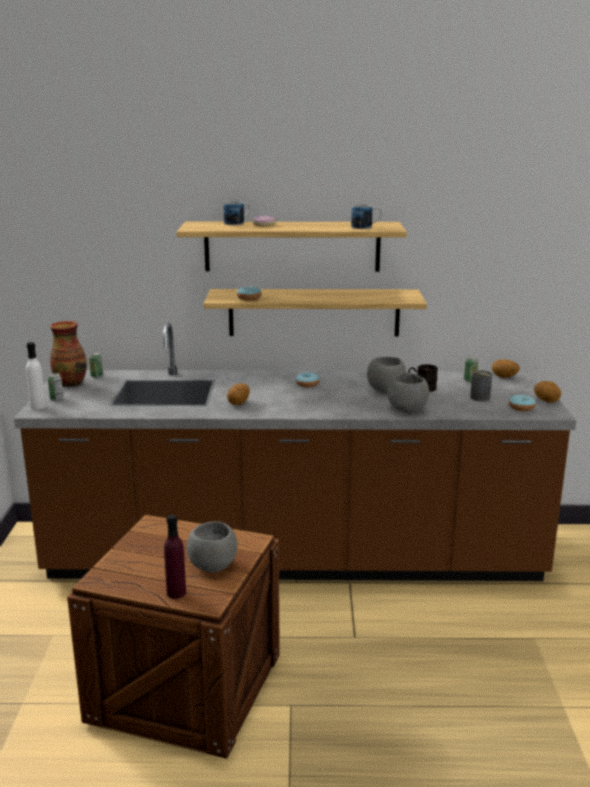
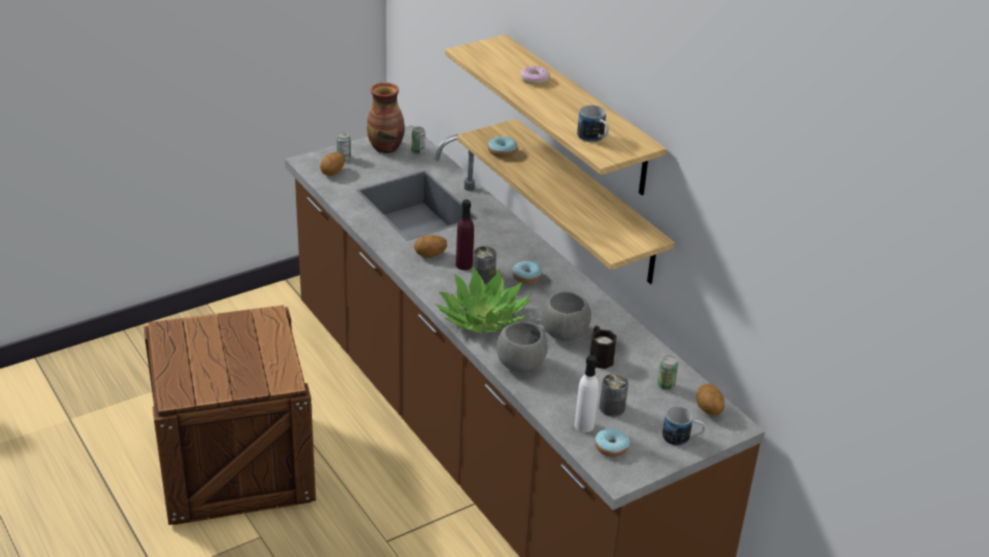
camera: 55 degrees right, 15 degrees up
(38, 406) = (318, 157): white bottle -> white bottle (584, 425)
(176, 593) = (175, 375): purple bottle -> purple bottle (464, 265)
(212, 566) = (228, 376): grey bowl -> none
(238, 223) = (527, 63): mug -> mug (682, 438)
(290, 395) = (483, 277): none -> can
(339, 407) = (483, 318): none -> potted plant
(546, 401) = (656, 463): potato -> potato (333, 172)

